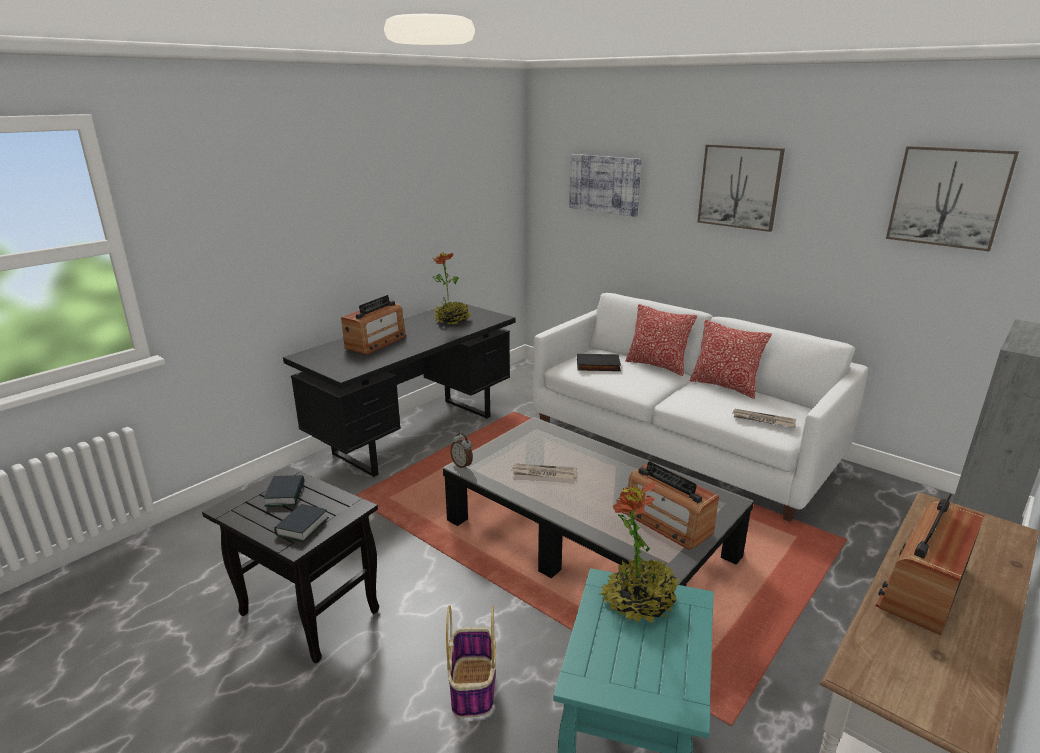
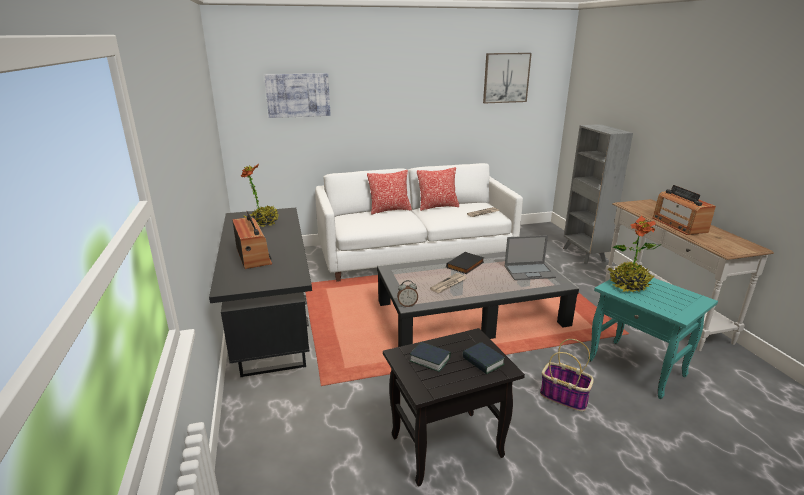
camera: 55 degrees left, 0 degrees up
(597, 366) = (365, 222): black book -> black book (466, 265)
(667, 523) = (530, 271): radio -> laptop
(739, 187) = (401, 85): picture -> none

